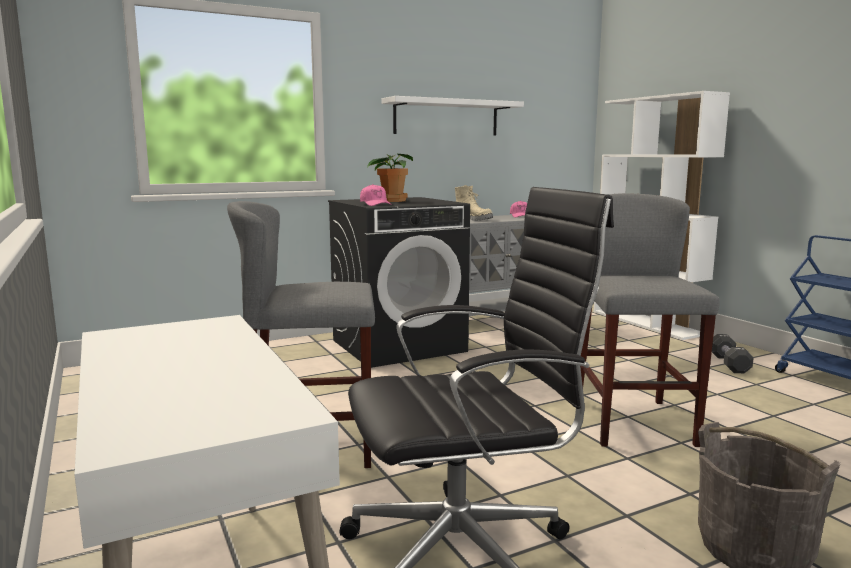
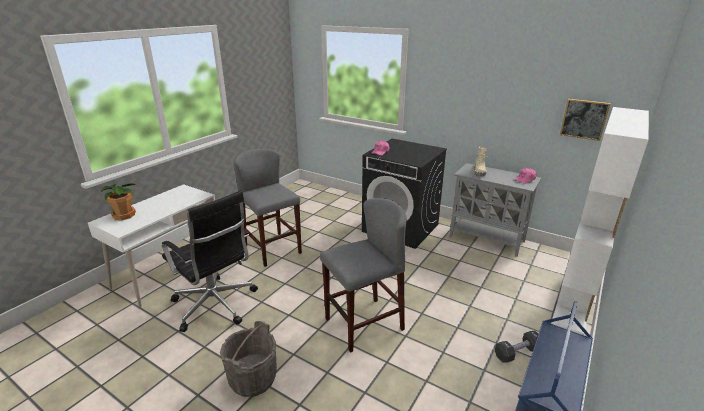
camera: 60 degrees right, 15 degrees up
(391, 201) = (407, 149): potted plant -> potted plant (124, 215)
(446, 118) = (486, 98): white shelf -> none
(548, 132) = (584, 119): none -> picture

